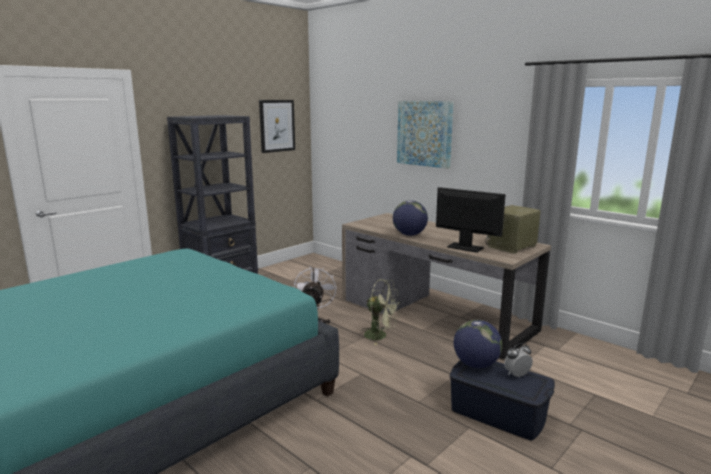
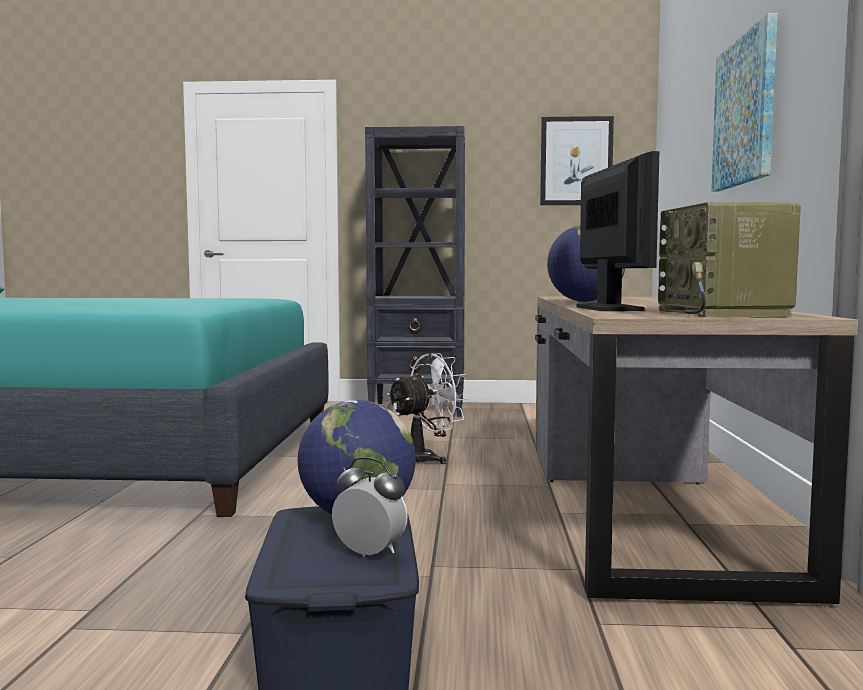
camera: 50 degrees right, 10 degrees down
(380, 336) = (468, 496): green fan -> none
(512, 246) = (724, 313): radio -> radio turned 105 degrees counterclockwise

